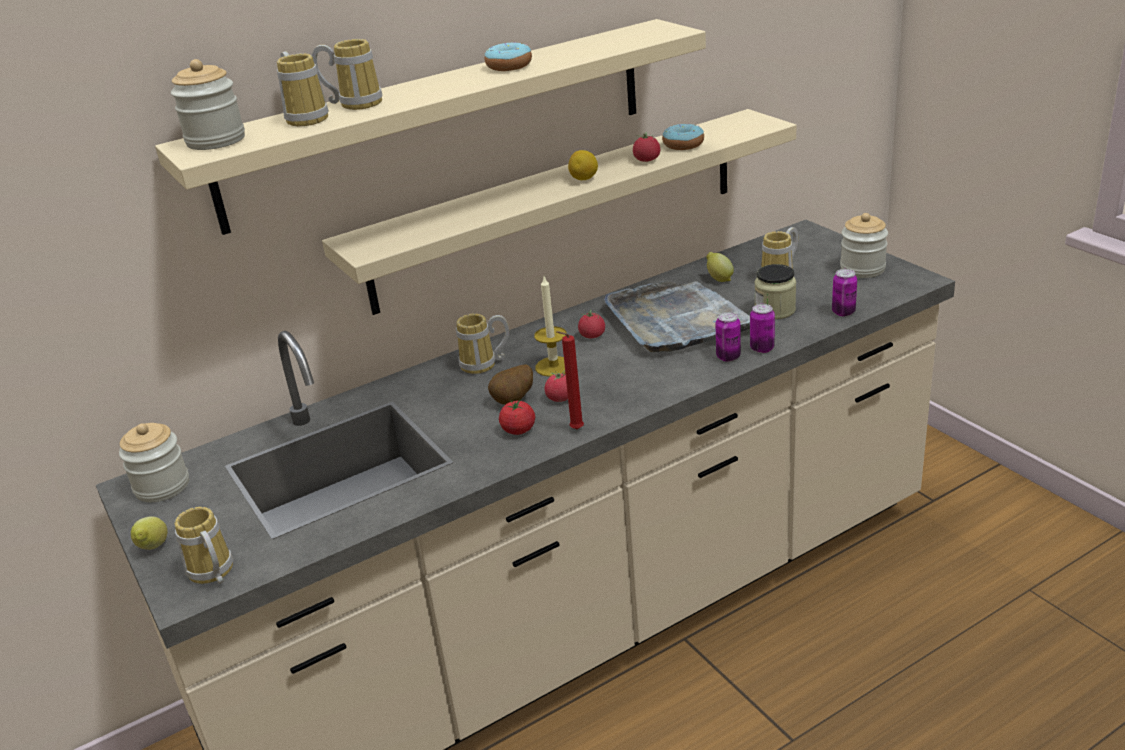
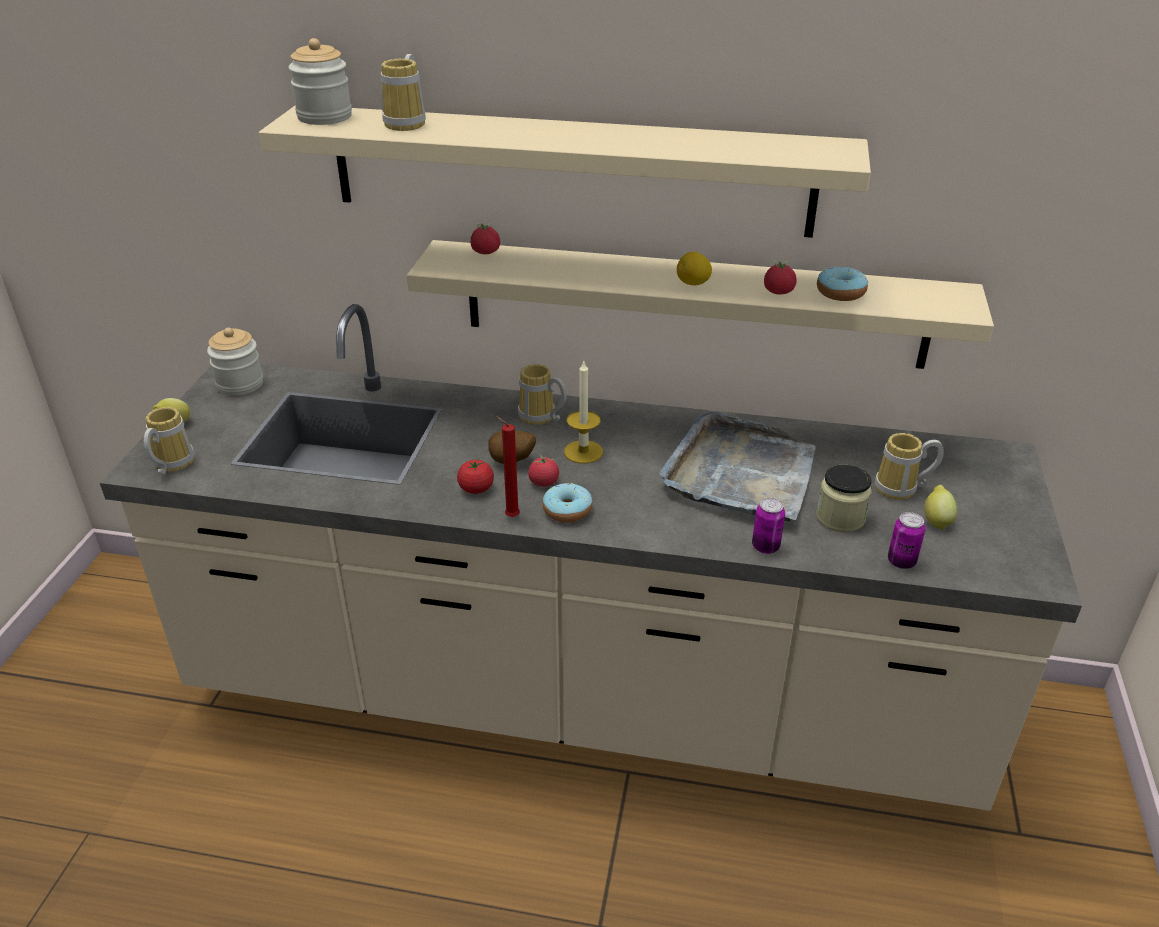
camera: 40 degrees right, 5 degrees up
(355, 103) = (462, 124): mug -> none
(509, 66) = (632, 137): donut -> donut (567, 510)
(592, 336) = (653, 443): tomato -> tomato (486, 252)
(719, 279) = (842, 455): lemon -> lemon (936, 521)
(728, 357) = (724, 535): can -> none
(862, 269) = (1000, 530): jar -> none

